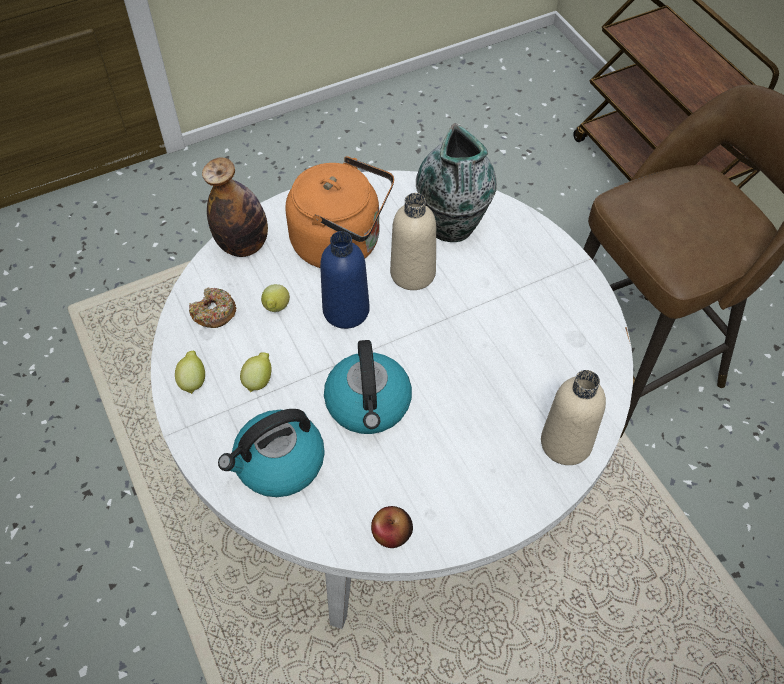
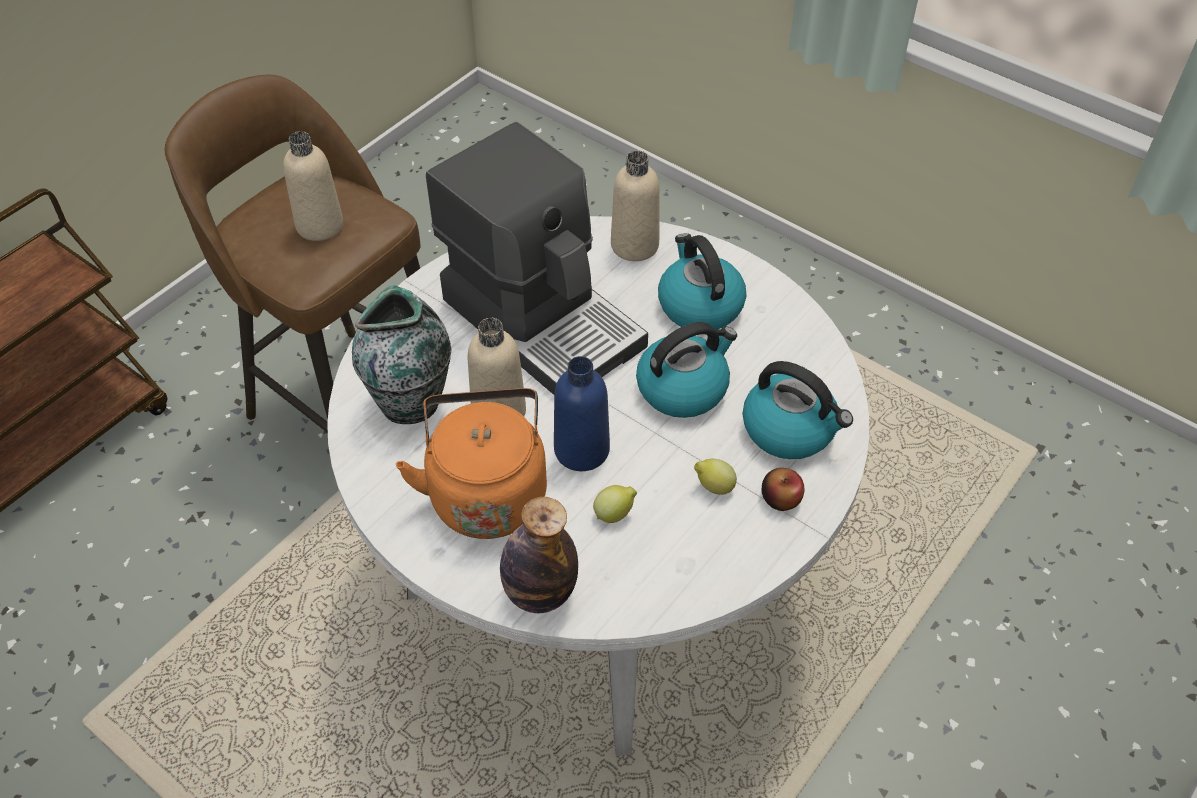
camera: 115 degrees left, 5 degrees down
(193, 380) = (751, 545): lemon -> none
(214, 313) = (655, 571): donut -> none
(392, 533) = (795, 326): apple -> apple (781, 498)
(460, 462) = (699, 305): none -> kettle
(498, 335) = (543, 320): none -> coffee machine
(685, 224) = (320, 225): none -> beige bottle

